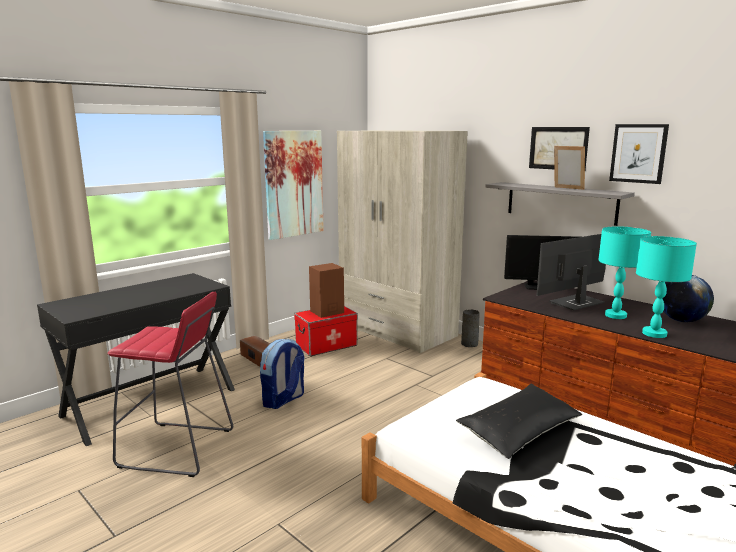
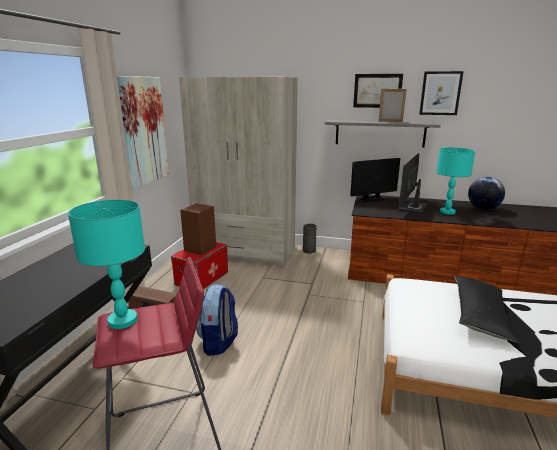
camera: 30 degrees left, 5 degrees up
(655, 334) = (487, 221): turquoise table lamp -> turquoise table lamp (123, 320)

